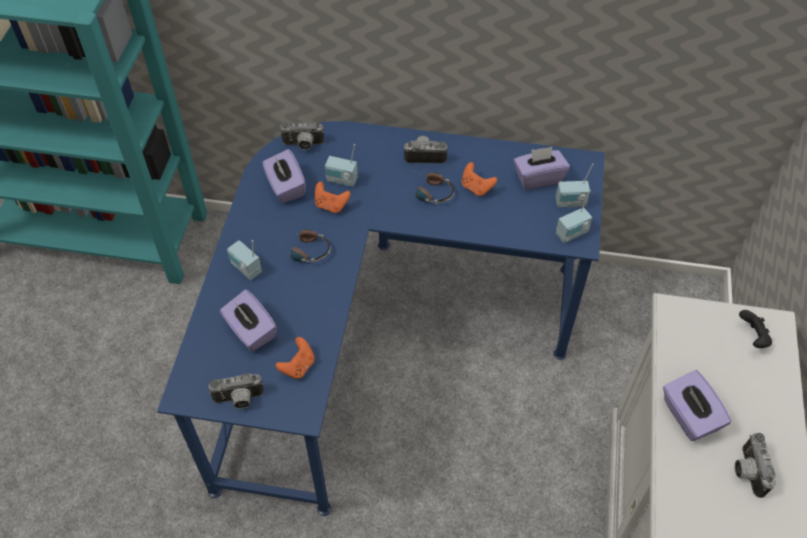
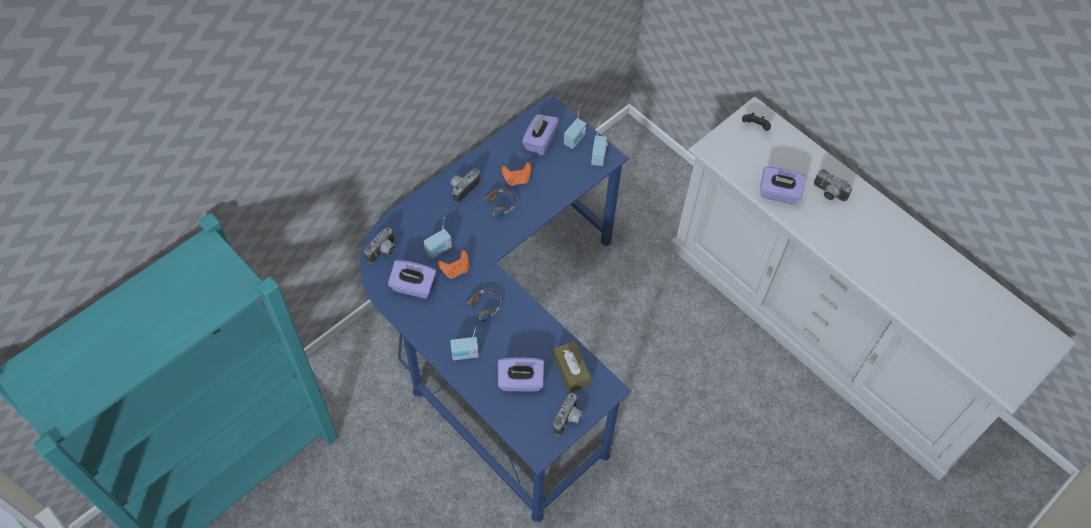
camera: 55 degrees left, 5 degrees up
(298, 366) = (571, 370): orange game controller -> brown tissue box

